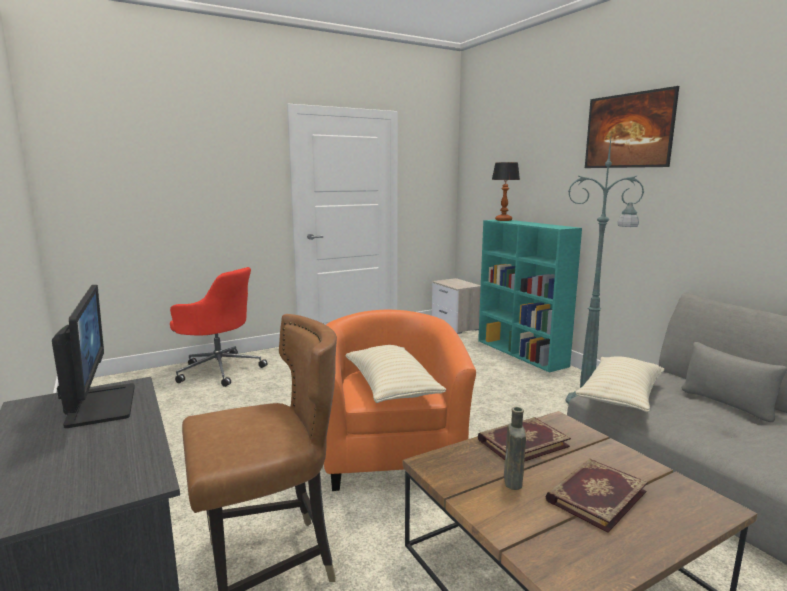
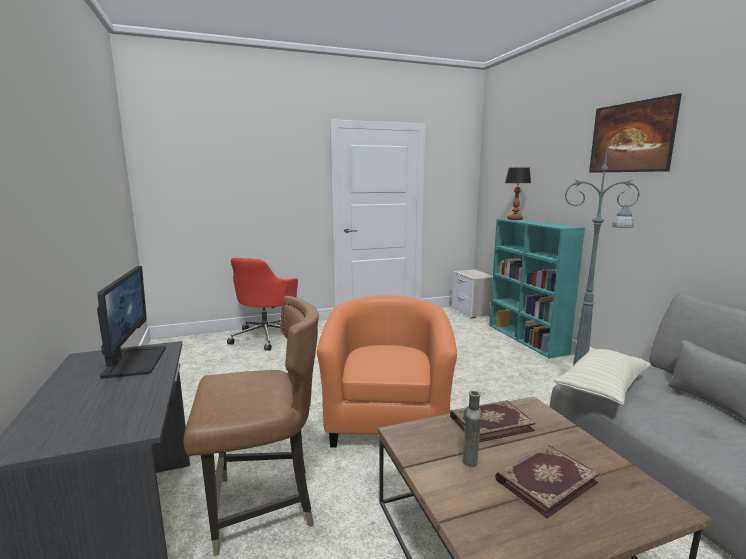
camera: 10 degrees right, 0 degrees up
(219, 369) = (266, 337): red office chair -> red office chair turned 75 degrees clockwise
(391, 388) = (386, 363): beige pillow -> none

